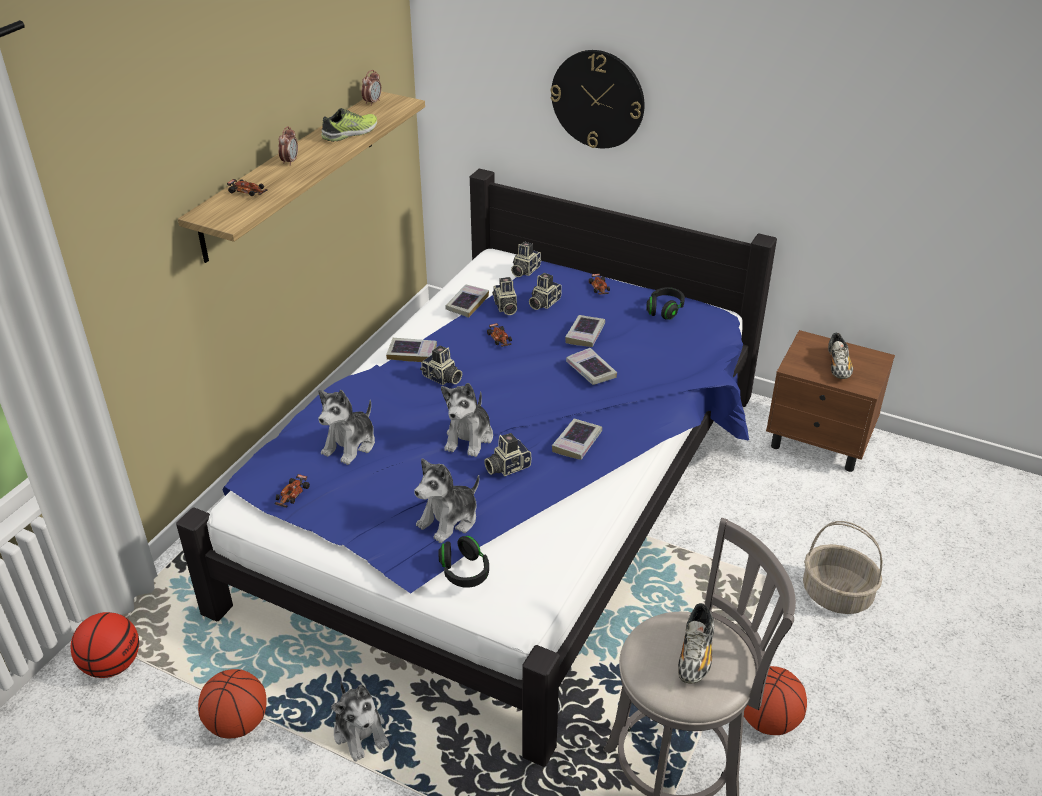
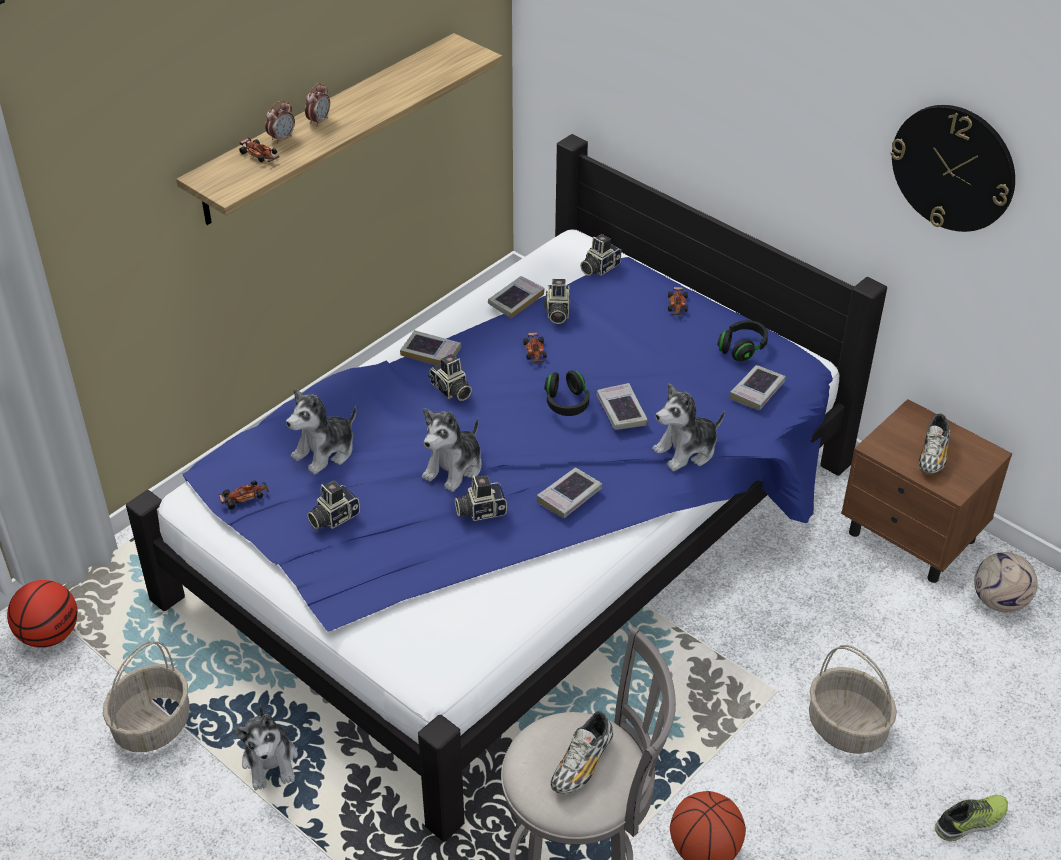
camera: 15 degrees right, 5 degrees up
(238, 724) = (152, 724): basketball -> basket
(291, 495) = (244, 498): toy car -> toy car turned 150 degrees counterclockwise
(351, 133) = (400, 91): shoe -> shoe (971, 822)
(372, 102) = (441, 50): alarm clock -> alarm clock (282, 138)
(449, 520) = (397, 559): plush toy -> plush toy (686, 450)
(464, 571) = (390, 620): black headphones -> black headphones (566, 403)
(543, 302) = (603, 314): camera -> camera (333, 517)
(585, 334) = (634, 364): book -> book (757, 391)
(598, 99) = (703, 83): wall clock -> wall clock (953, 168)
(906, 476) = (1000, 601): none -> football

